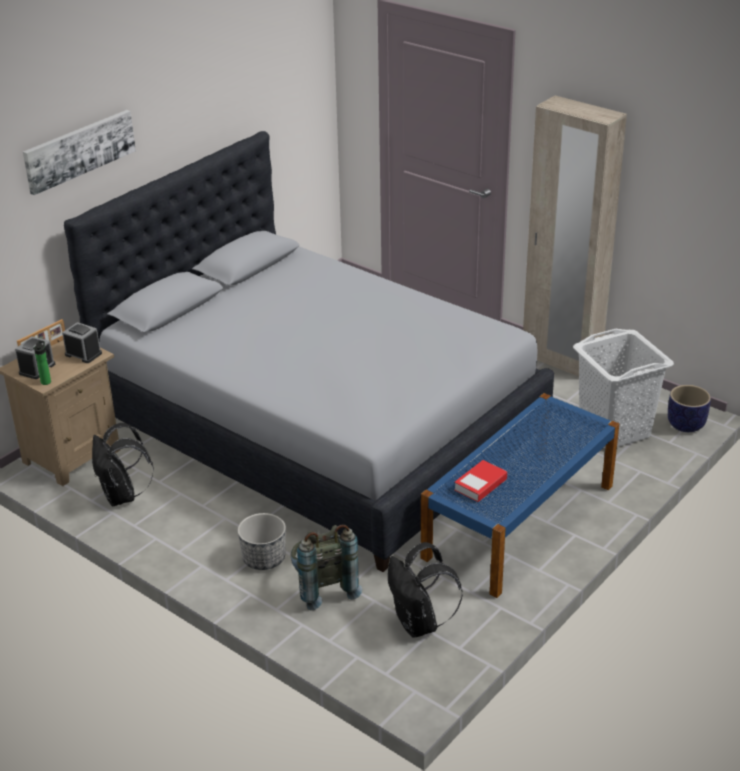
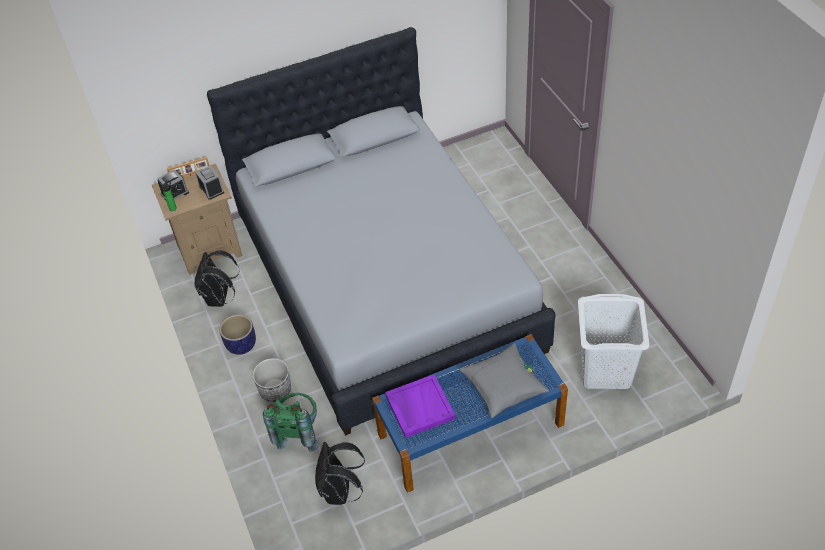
camera: 30 degrees right, 15 degrees up
(79, 150) = (227, 37): picture -> none
(323, 587) = (297, 431): grey backpack -> green backpack
(480, 485) = (419, 407): book -> purple tray
(554, 442) = (503, 387): none -> grey pillow
(561, 361) = (611, 283): beige wardrobe -> none
(685, 424) = (668, 387): planter -> planter (241, 345)

